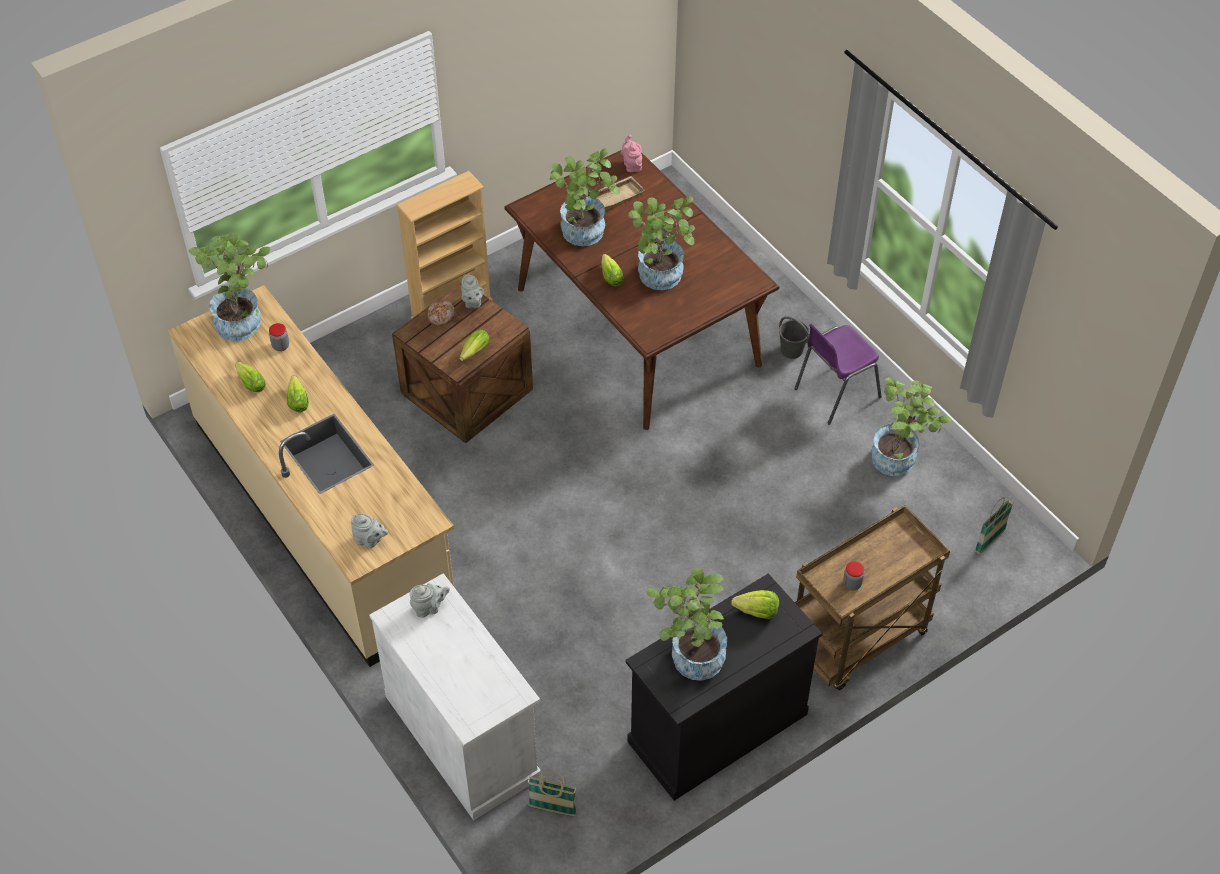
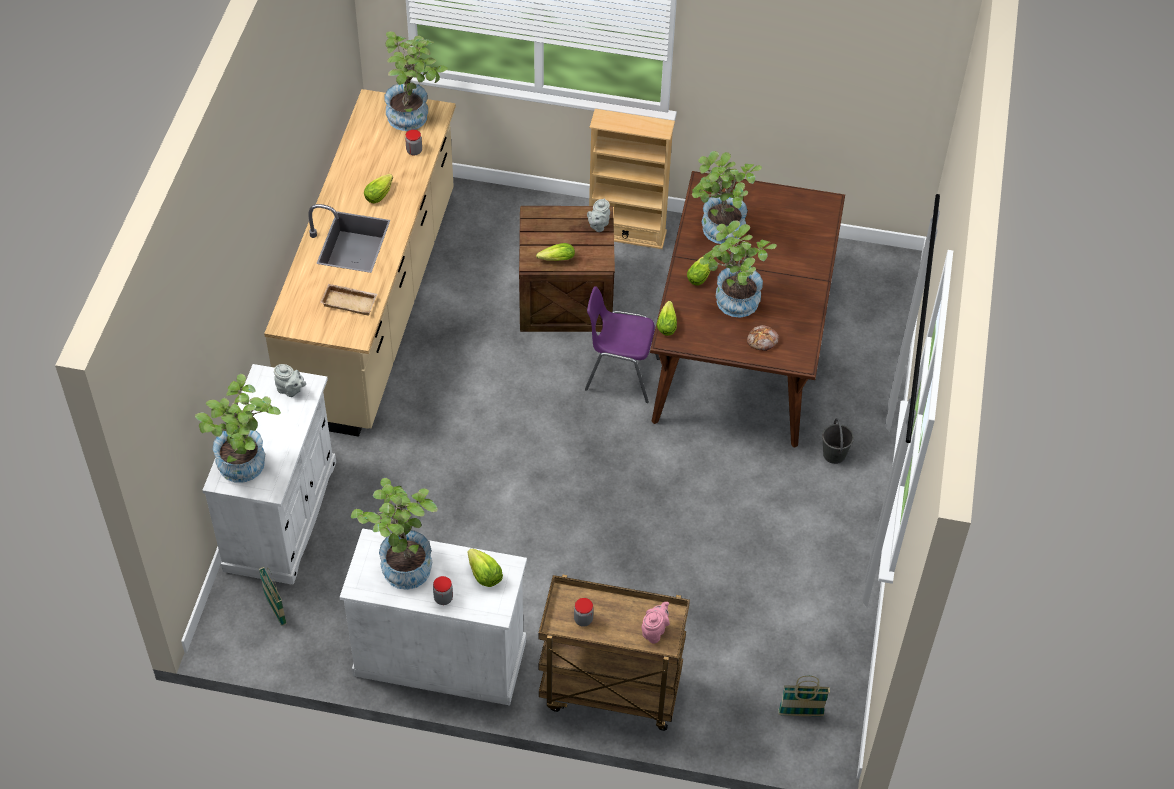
camera: 45 degrees right, 0 degrees up
(250, 382) = (366, 160): lettuce -> lettuce (667, 323)
(370, 540) = (307, 317): grey teapot -> none
(441, 316) = (566, 218): bread -> bread (762, 341)
(617, 195) = (782, 222): beige tray -> beige tray (350, 301)
(632, 165) = (823, 208): pink teapot -> pink teapot (654, 631)
(717, 727) = (440, 657): black cabinet -> white cabinet
(752, 654) = (443, 598): none -> jar
(835, 393) = (825, 511): purple chair -> purple chair (620, 374)
(899, 459) = (811, 598): potted plant -> potted plant (246, 468)

